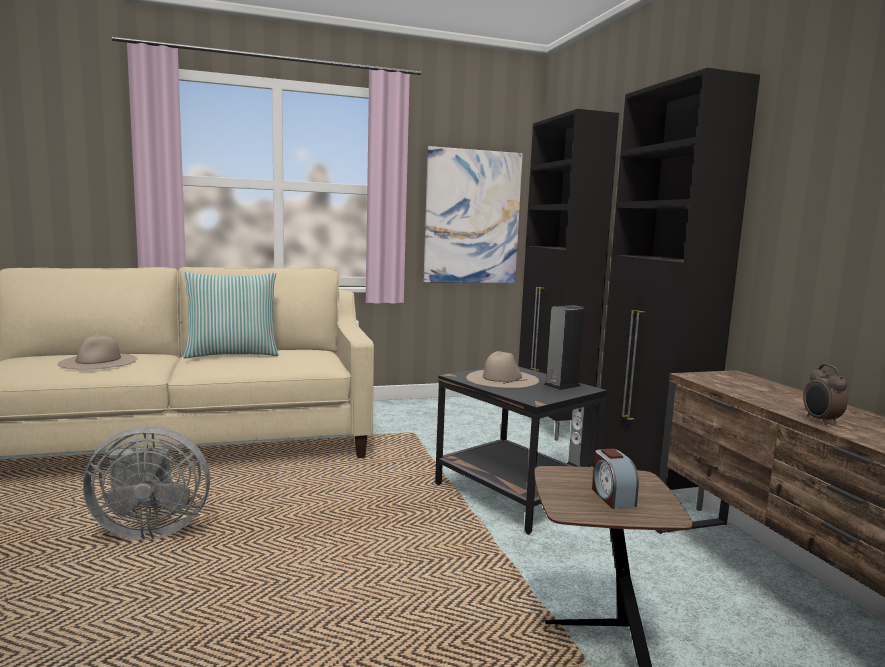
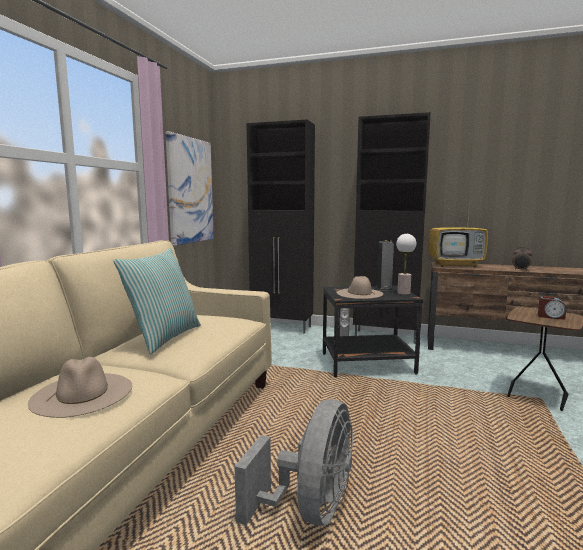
camera: 55 degrees left, 0 degrees up
(553, 396) = (403, 293): none -> table lamp
(738, 382) = (456, 265): none -> television

